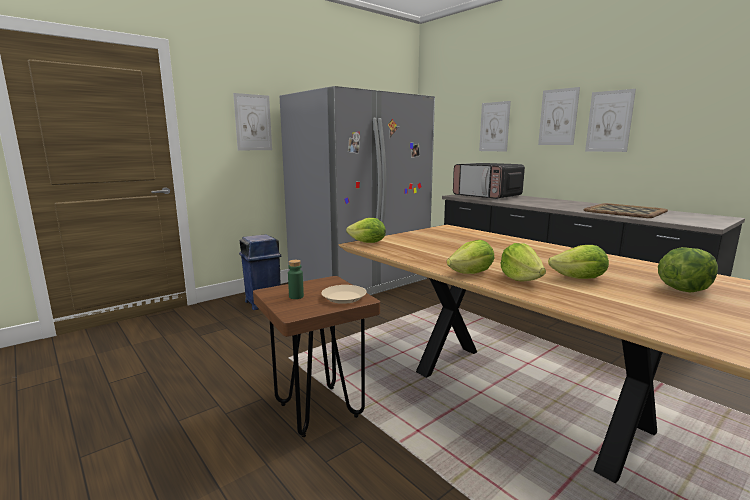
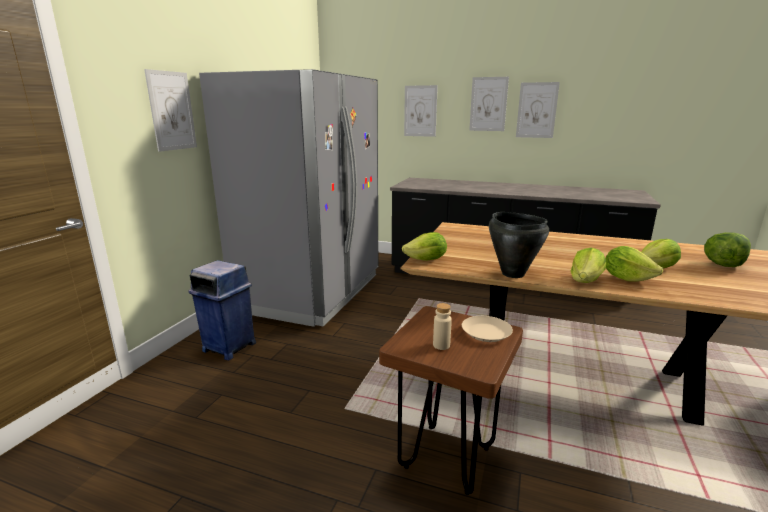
camera: 30 degrees left, 5 degrees up
(296, 296) = (441, 345): green bottle -> beige bottle
(416, 259) = (512, 274): none -> black cooking pot
(487, 196) = (432, 184): microwave -> none
(624, 211) = (568, 192): tray -> none

